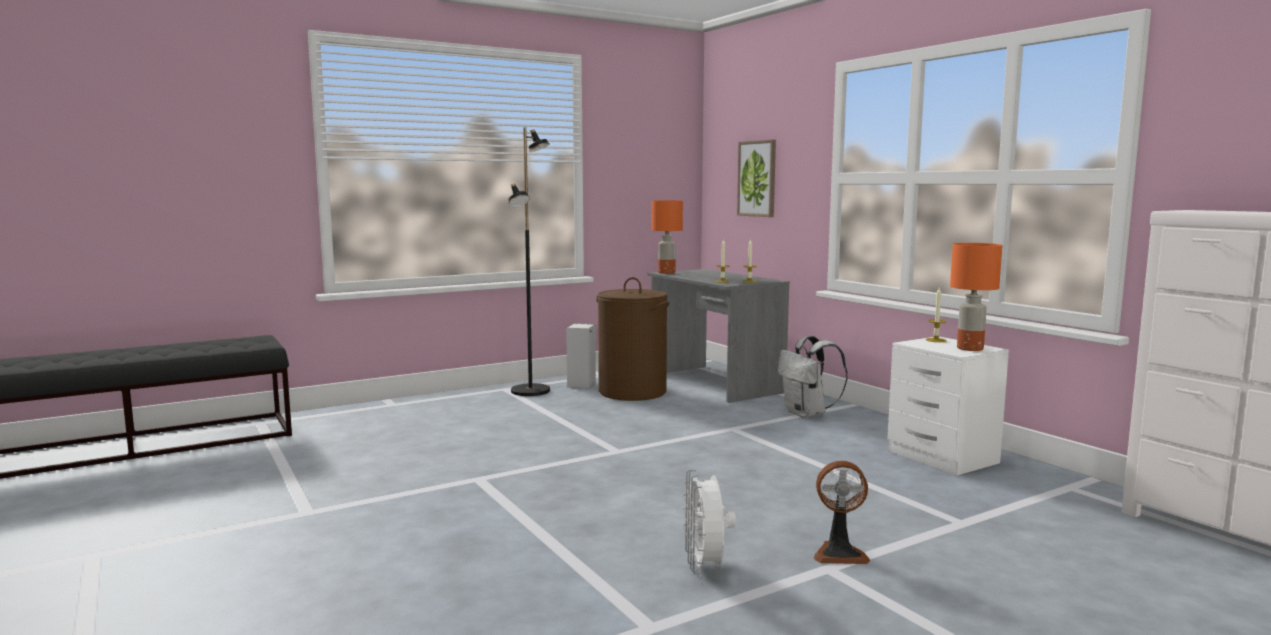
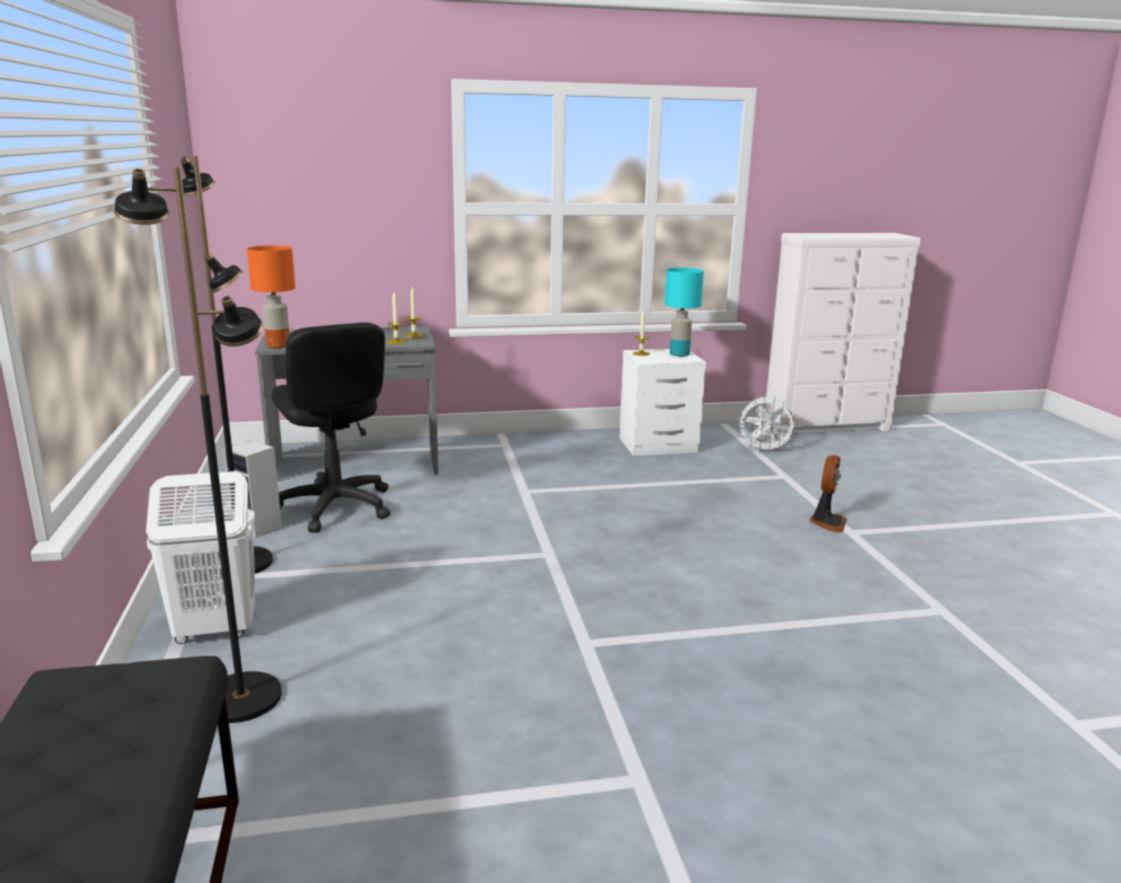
camera: 70 degrees left, 10 degrees up
(381, 419) = (241, 698): none -> black floor lamp
(448, 402) = (214, 630): none -> white laundry basket
(632, 392) = (335, 507): brown laundry basket -> black office chair
(705, 567) = (844, 571): white fan -> white fan (764, 450)
(757, 178) = (325, 208): picture -> none
(807, 414) = (510, 455): white backpack -> none
(970, 349) = (680, 354): orange table lamp -> turquoise table lamp

